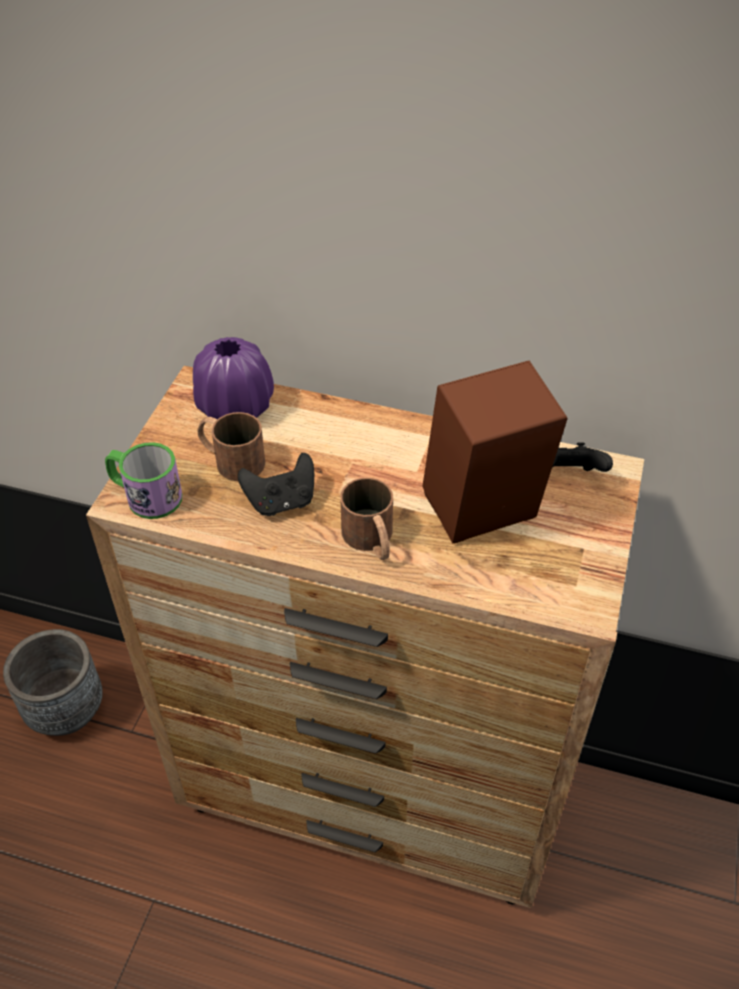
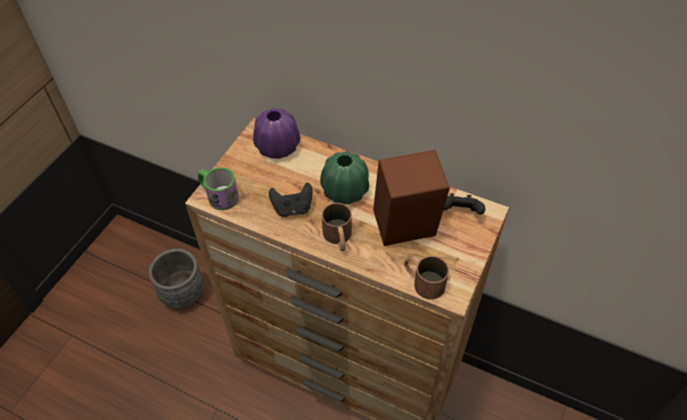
camera: 10 degrees right, 5 degrees up
(230, 459) = (269, 179): brown mug -> brown mug (423, 281)
(366, 464) = (345, 191): none -> green vase

